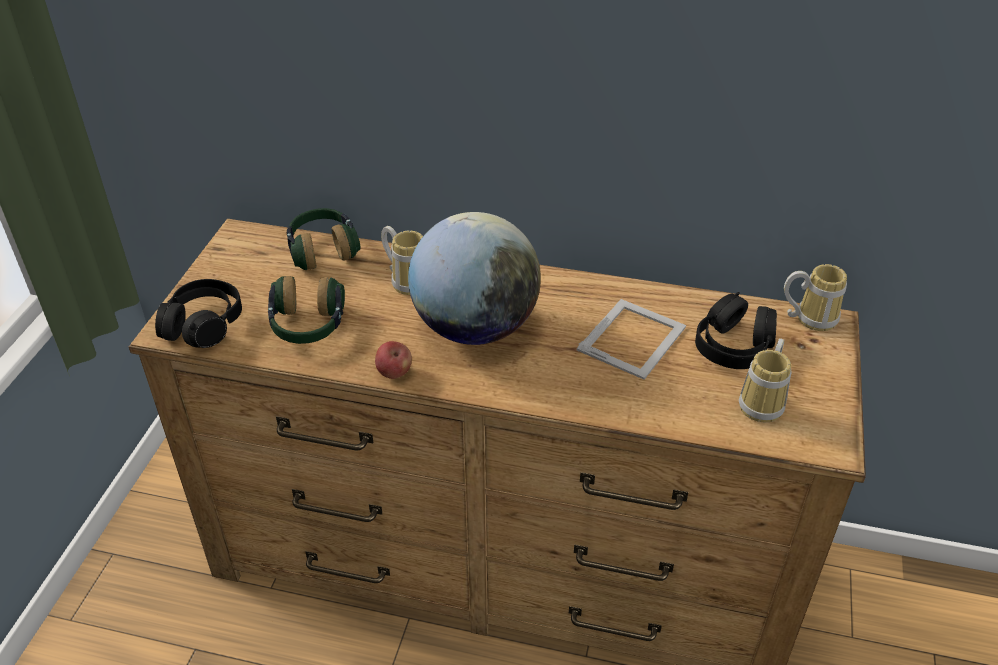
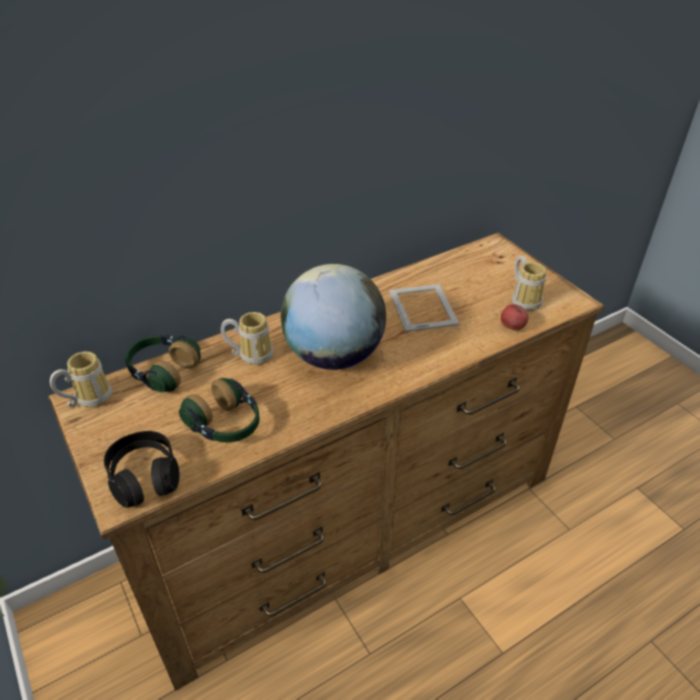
camera: 45 degrees left, 0 degrees up
(394, 373) = (325, 413): apple -> apple (512, 327)
(734, 346) = (473, 281): black headphones -> none
(810, 317) = (484, 246): mug -> mug (88, 398)

